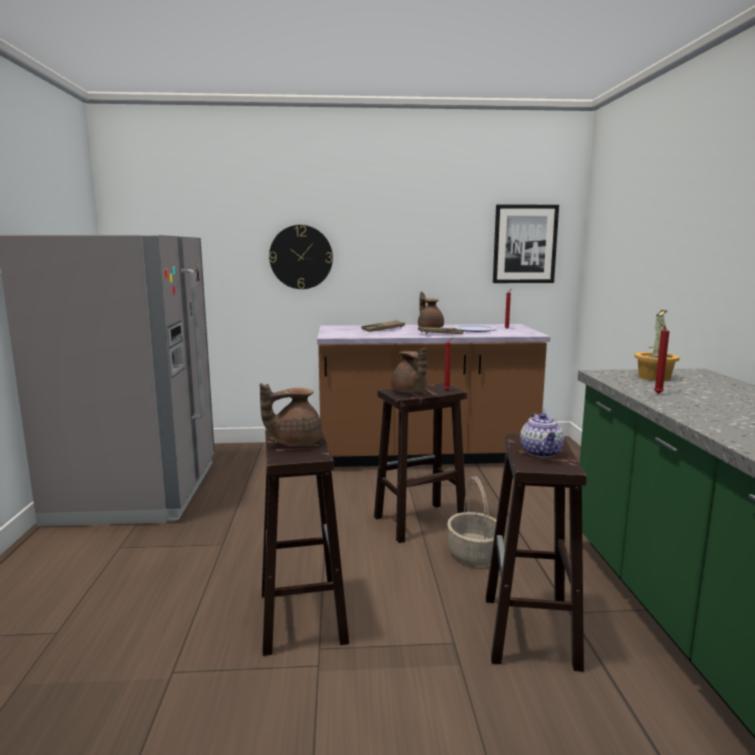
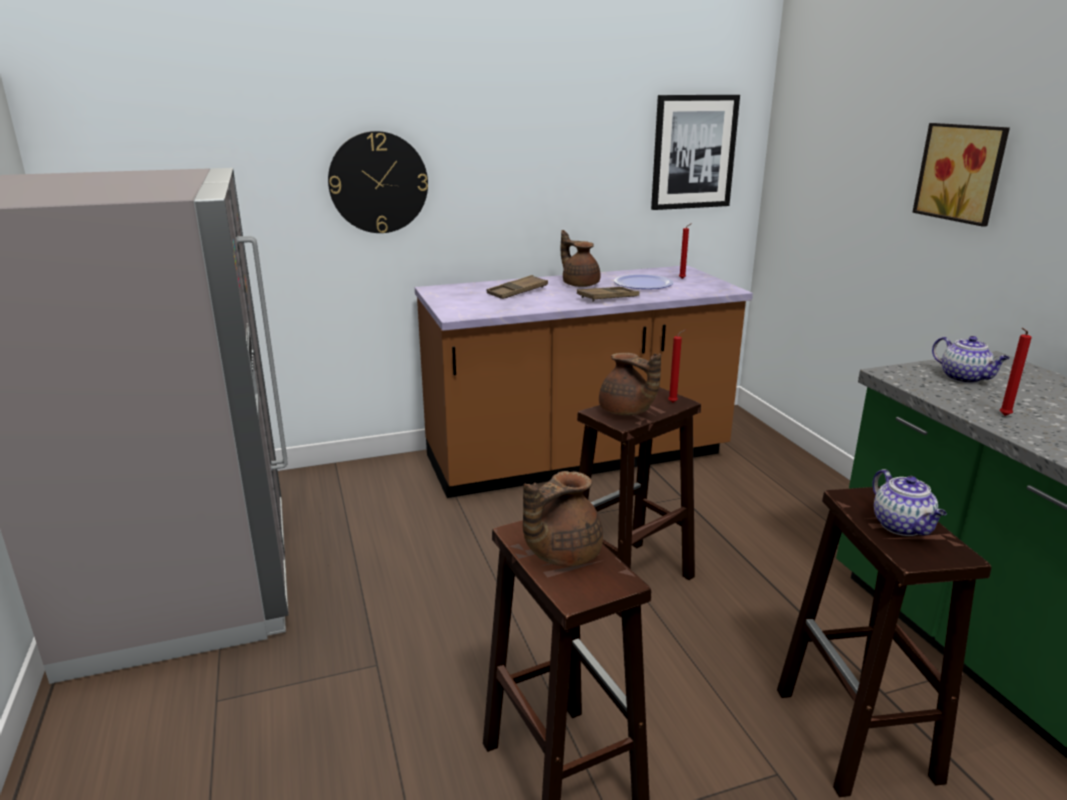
camera: 15 degrees left, 10 degrees up
(474, 554) = (726, 620): basket -> none
(654, 377) = (964, 378): potted plant -> teapot
(685, 240) = (962, 172): none -> picture

